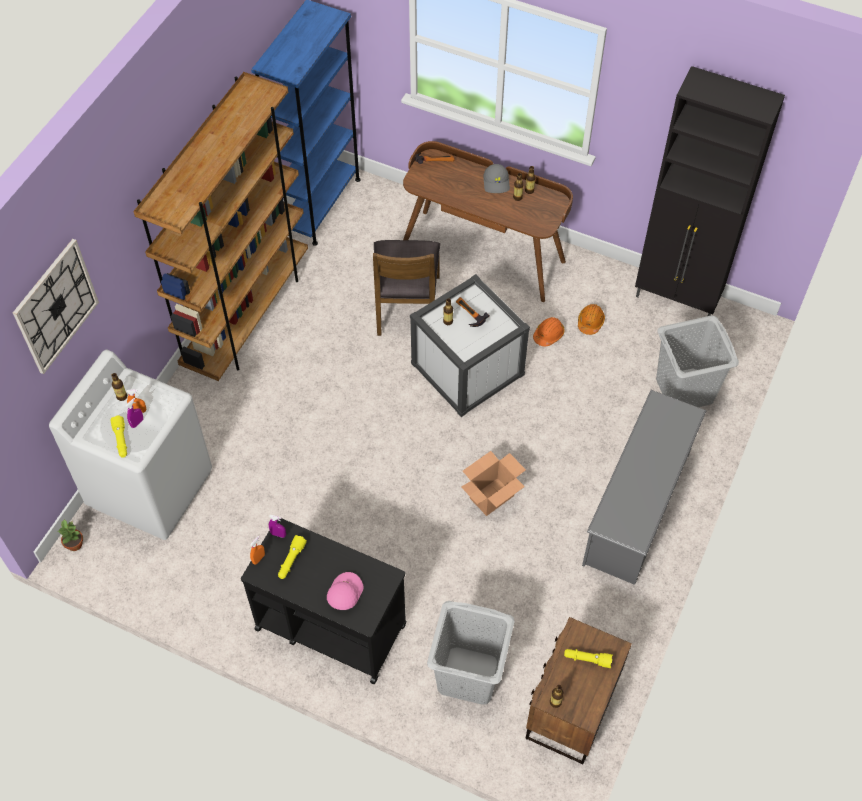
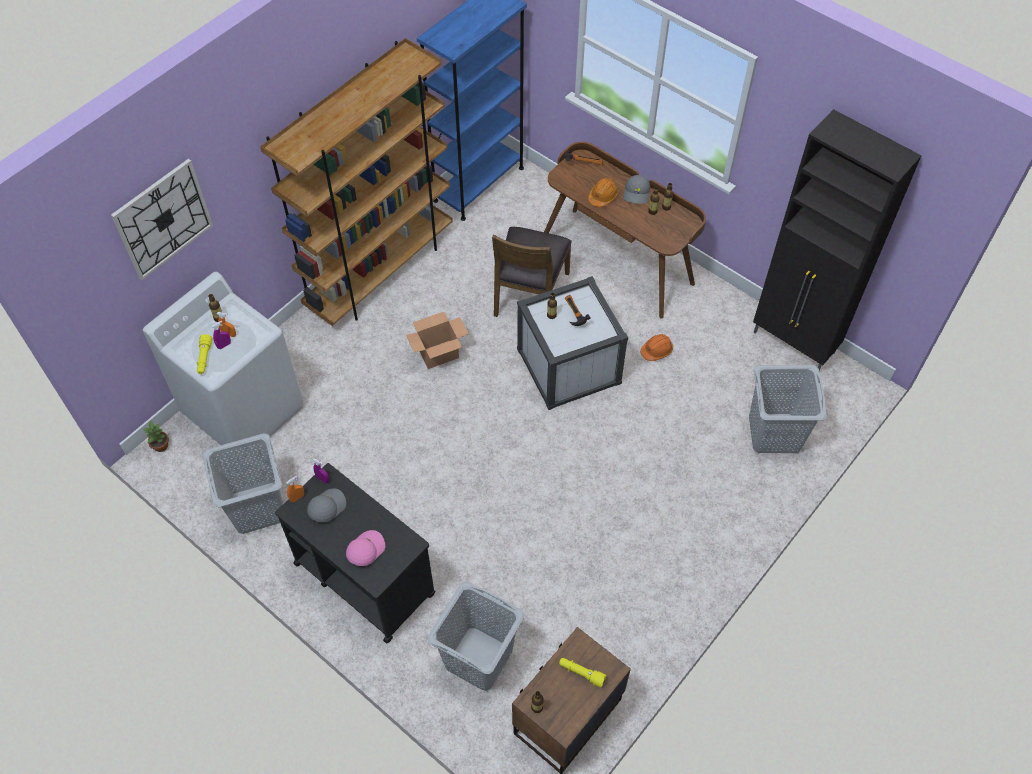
camera: 15 degrees right, 0 degrees up
(198, 582) = (257, 507): none -> grey laundry basket
(291, 560) = (326, 507): yellow flashlight -> grey cap
(492, 496) = (554, 492): cardboard box -> cardboard box (439, 354)
(590, 322) = (701, 347): orange hard hat -> orange hard hat (603, 196)
(637, 508) = (692, 537): grey shoe rack -> none

